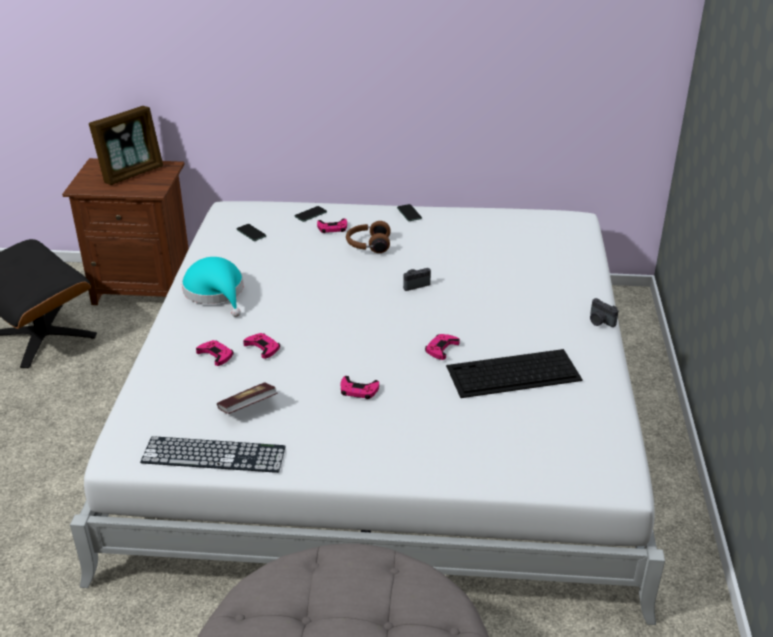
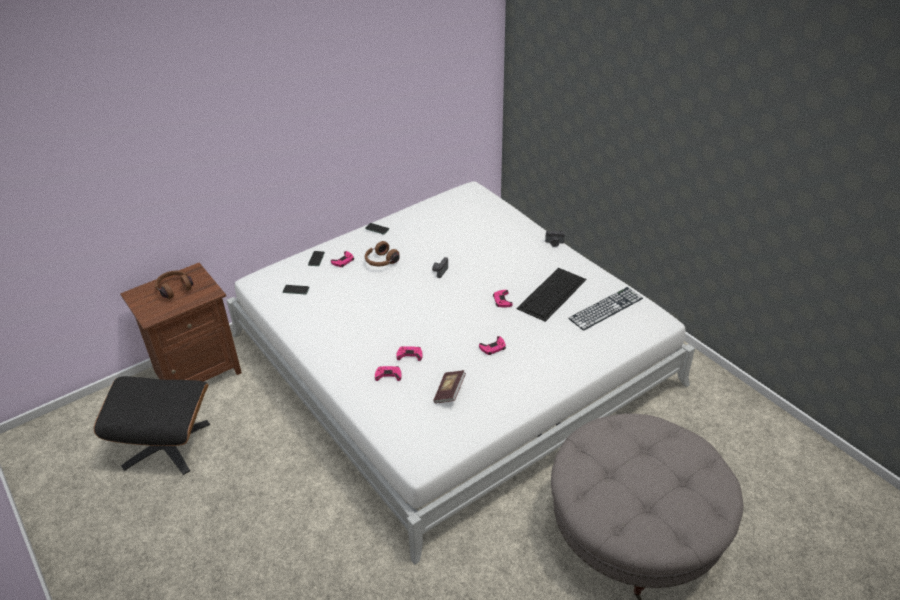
camera: 40 degrees left, 5 degrees up
(132, 173) = (174, 288): picture frame -> brown headphones
(213, 455) = (469, 428): keyboard -> keyboard (605, 308)
(216, 292) = (331, 338): turquoise hat -> none

